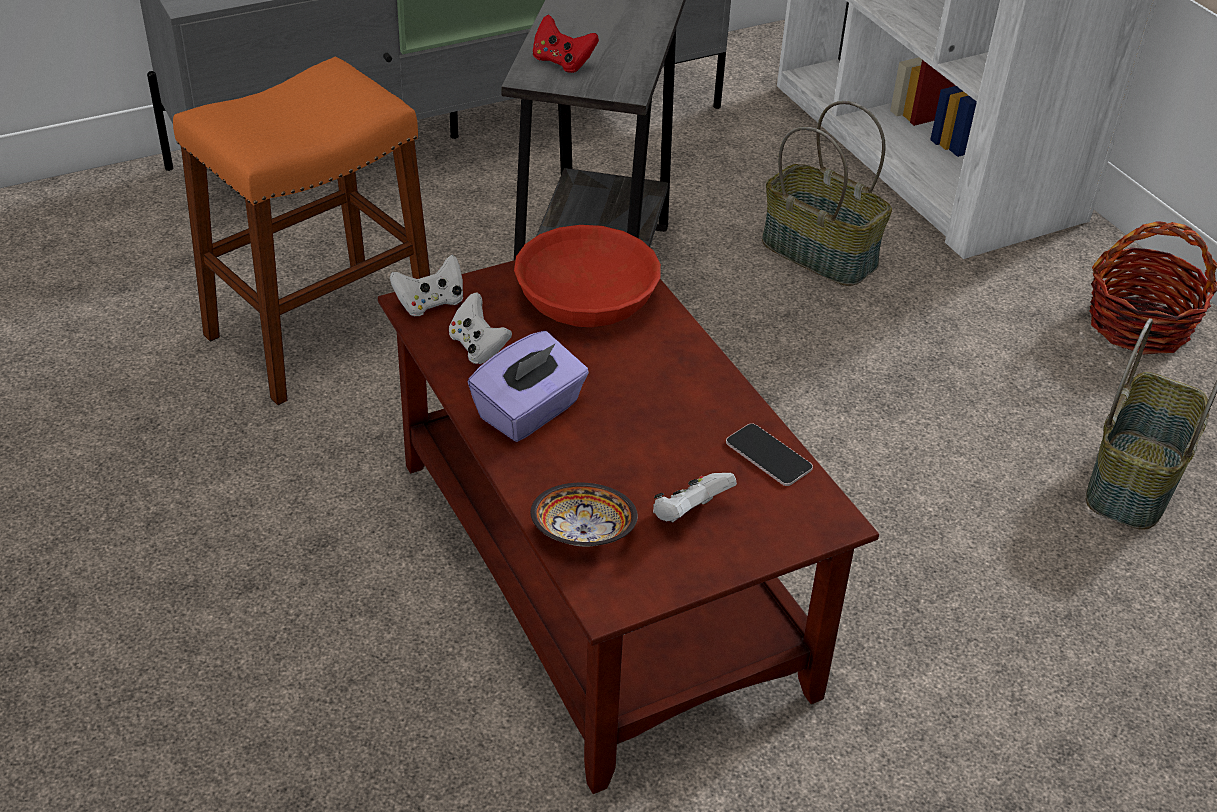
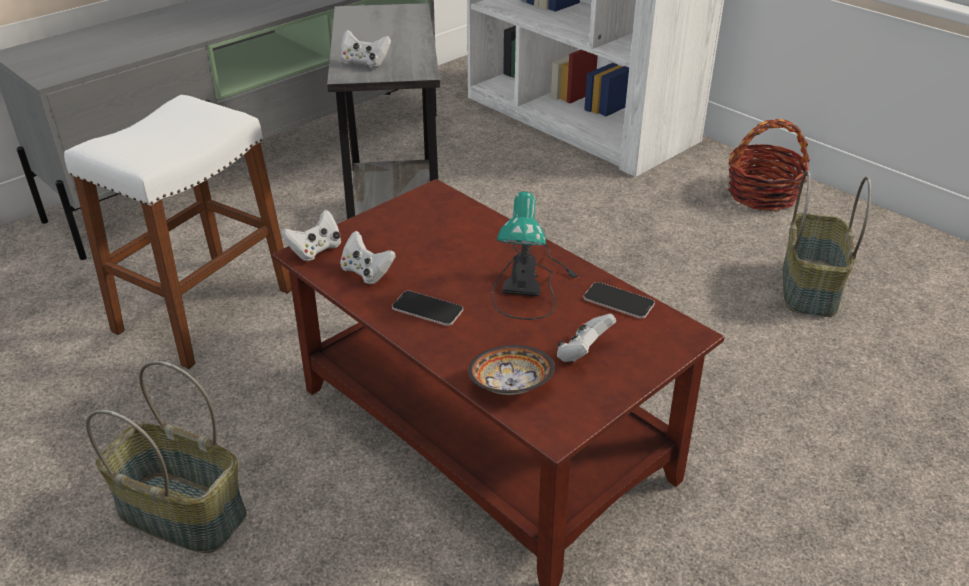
camera: 15 degrees left, 5 degrees down
(321, 332) = (204, 310): orange stool -> white stool
(529, 412) = (427, 309): purple tissue box -> phone
(562, 62) = (365, 63): red game controller -> white game controller
(586, 299) = (433, 225): red bowl -> none
(672, 400) = (530, 279): none -> table lamp
(821, 253) = (543, 190): basket -> basket (184, 512)

